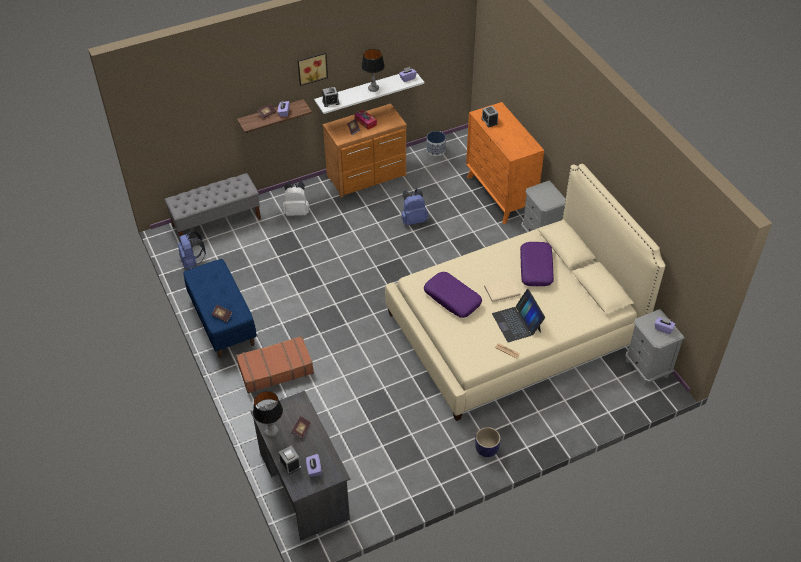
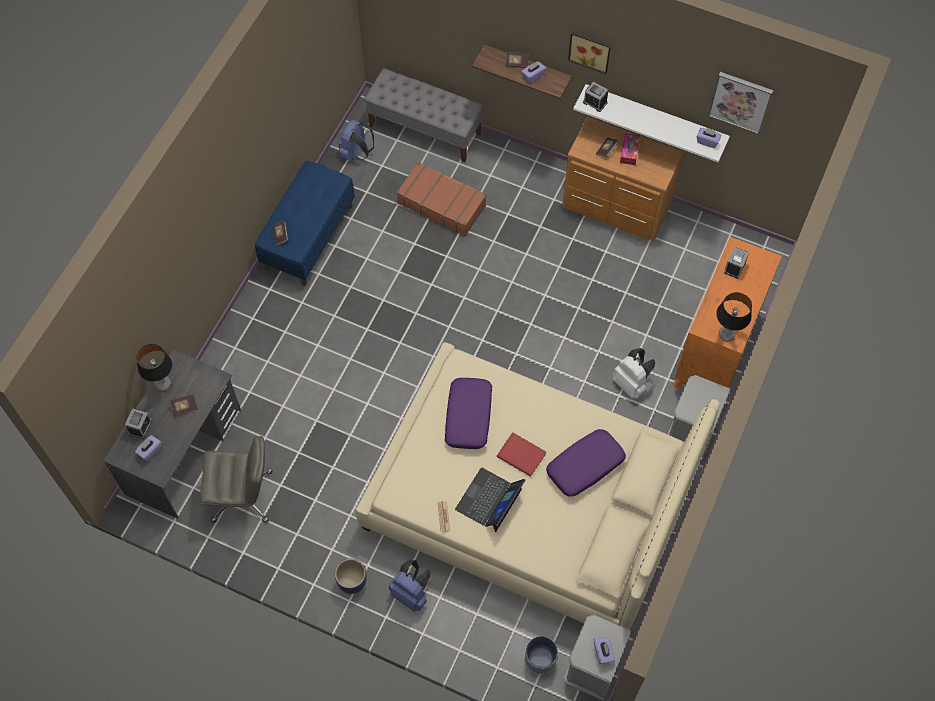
camera: 50 degrees right, 15 degrees up
(275, 369) = (291, 326): brown suitcase -> brown suitcase (441, 204)
(296, 211) = (504, 184): white backpack -> white backpack (631, 383)
(370, 471) = (243, 496): none -> grey office chair
(373, 88) = (656, 123): table lamp -> table lamp (726, 334)
(413, 220) = (595, 296): blue backpack -> blue backpack (411, 593)
(414, 36) = (740, 101): none -> picture
(436, 150) = (721, 240): planter -> planter (540, 659)
(501, 290) = (521, 454): beige book -> red book

